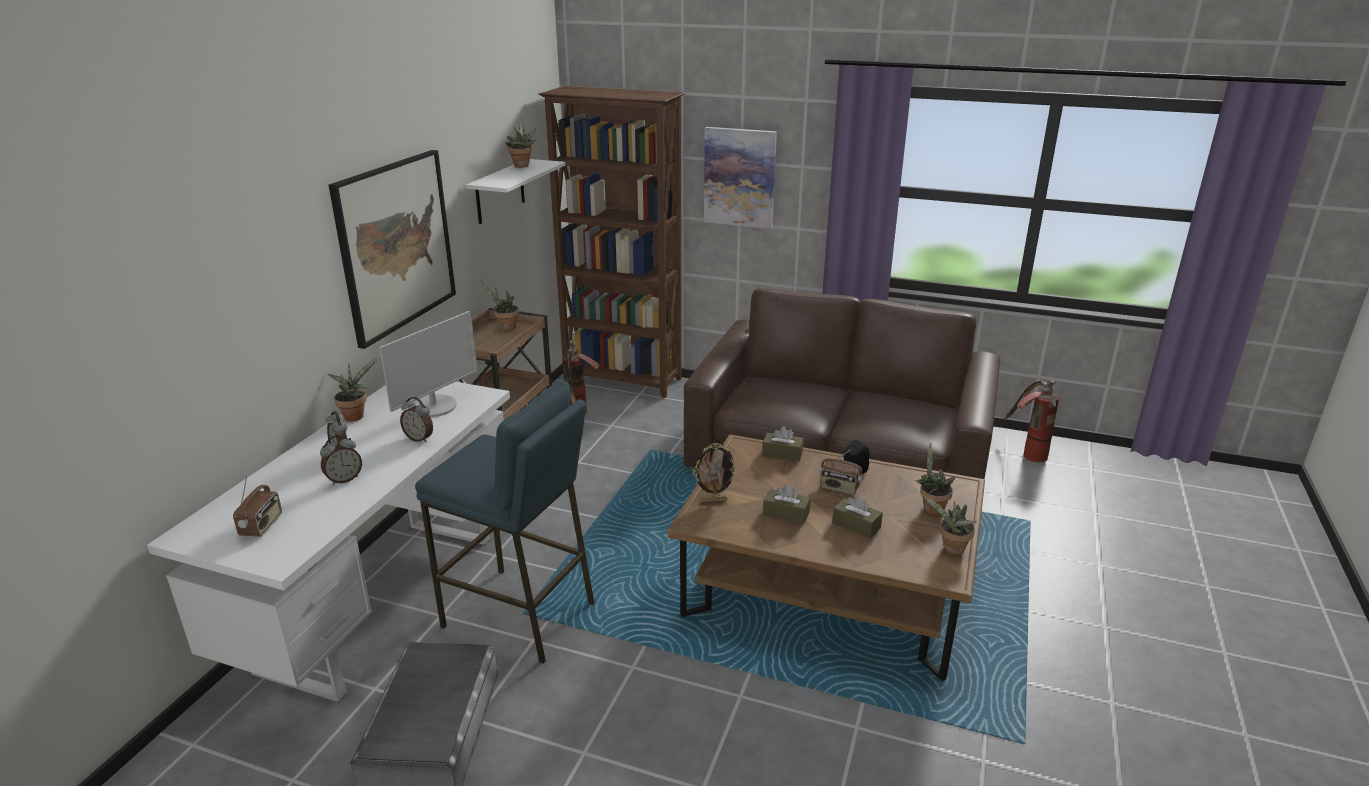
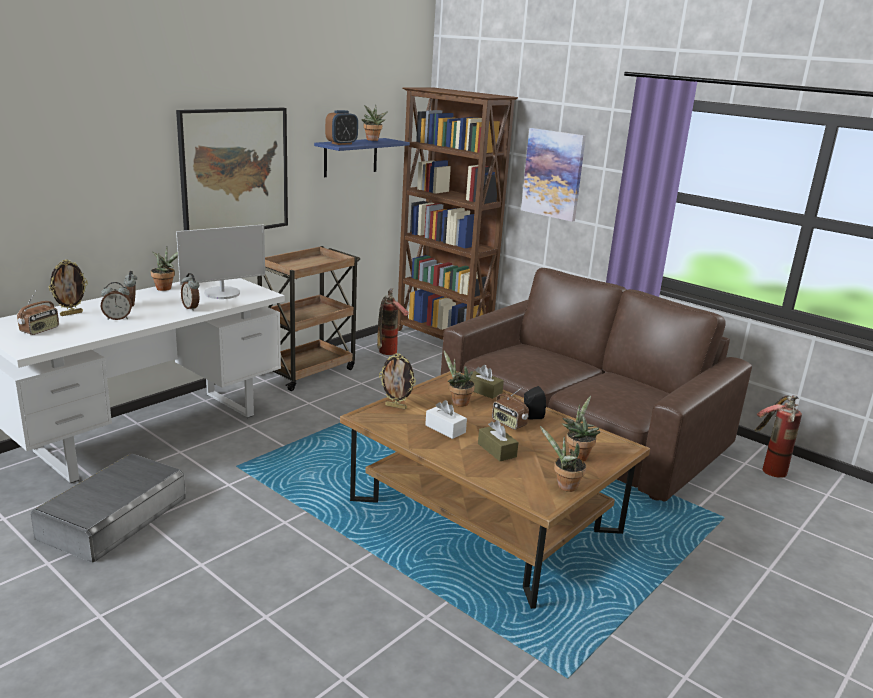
camera: 20 degrees right, 5 degrees down
(275, 488) = (71, 313): none -> picture frame
(499, 180) = (341, 143): none -> alarm clock
(500, 191) = (350, 157): white shelf -> blue shelf
(505, 327) = (324, 260): potted plant -> potted plant (457, 402)
(519, 615) = (233, 467): blue stool -> none
(786, 514) = (445, 429): brown tissue box -> white tissue box

